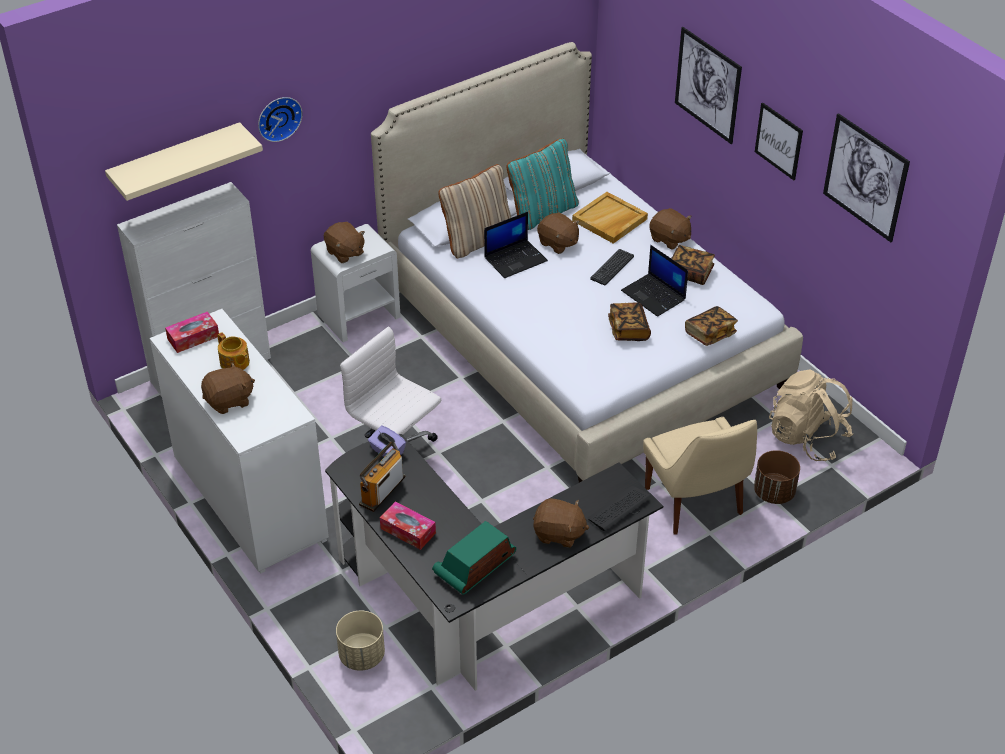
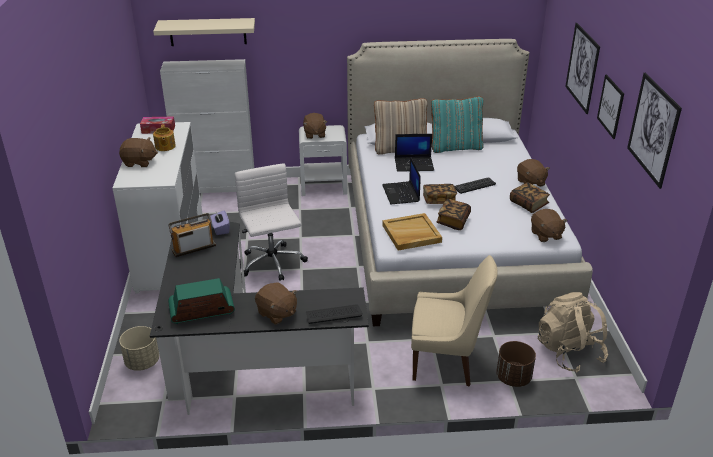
camera: 30 degrees right, 10 degrees down
(278, 117) = (283, 24): wall clock -> none
(408, 531) = (184, 275): tissue box -> none
(558, 243) = (450, 164): brown plush toy -> brown plush toy (545, 235)
(609, 220) = (497, 162): beige tray -> beige tray (411, 234)
(654, 295) = (490, 209): laptop -> laptop (401, 193)
(695, 503) = (446, 362): beige chair -> beige chair turned 90 degrees counterclockwise
(710, 334) = (511, 241): book -> book (439, 200)

